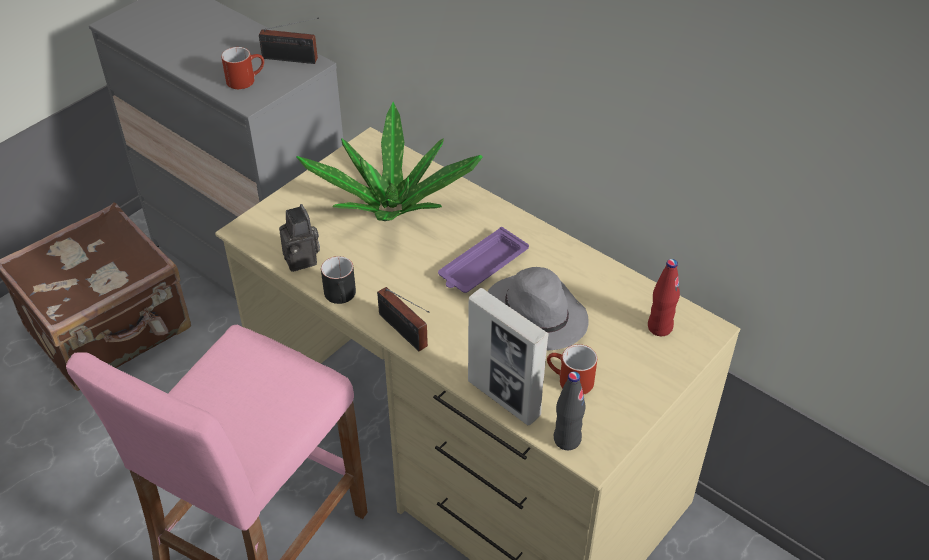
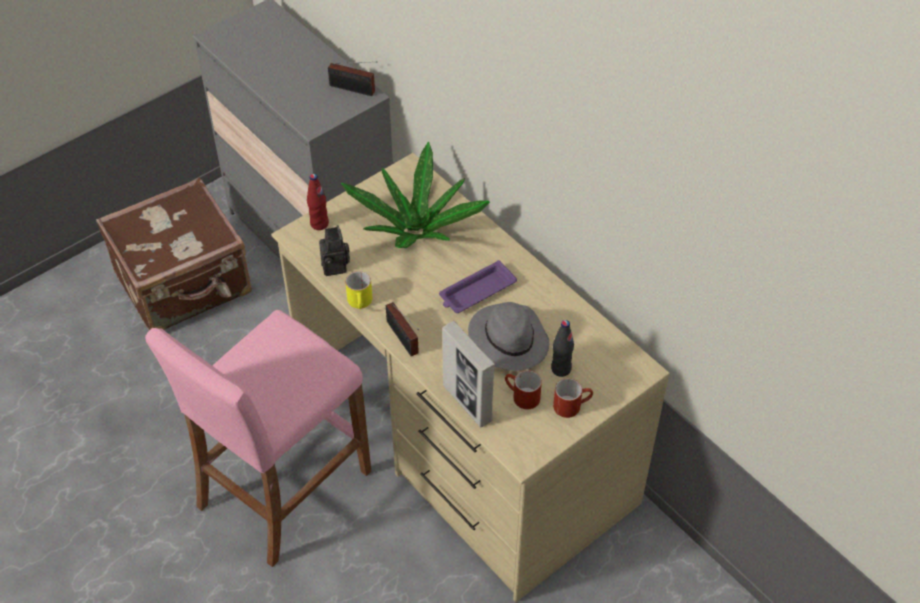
camera: 10 degrees right, 5 degrees up
(246, 79) = (313, 105): red mug -> red mug (572, 405)
(342, 297) = (361, 303): black mug -> yellow mug
(567, 439) = (507, 442): black bottle -> black bottle (561, 369)
(659, 327) = (604, 363): red bottle -> red bottle (319, 224)

